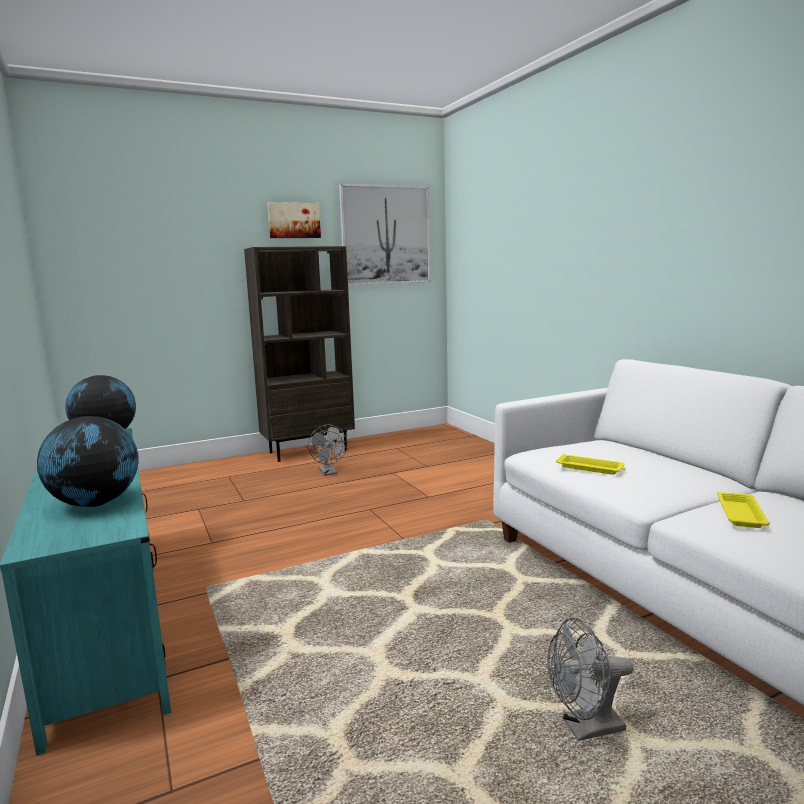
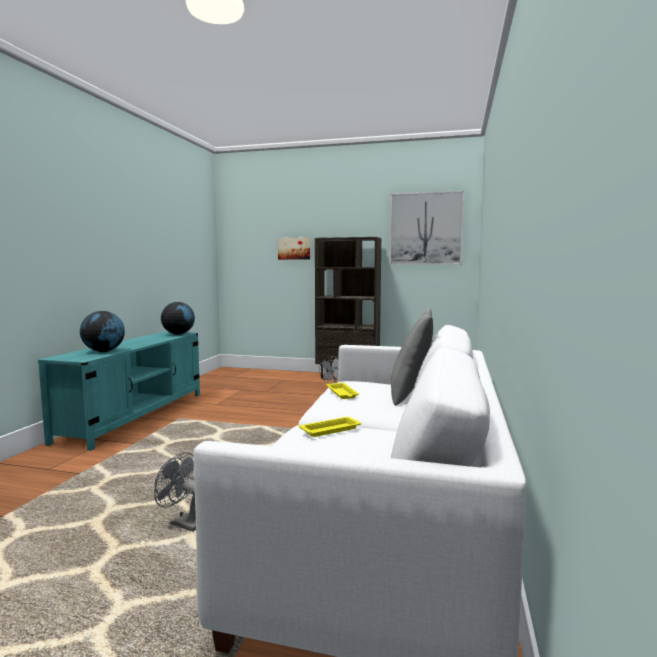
camera: 40 degrees right, 5 degrees down
(294, 220) = (357, 220): picture -> picture (294, 248)
(635, 449) = (411, 394): none -> grey pillow

